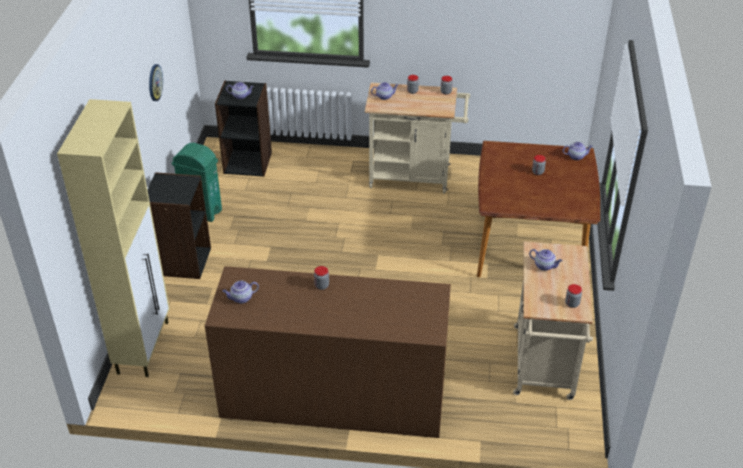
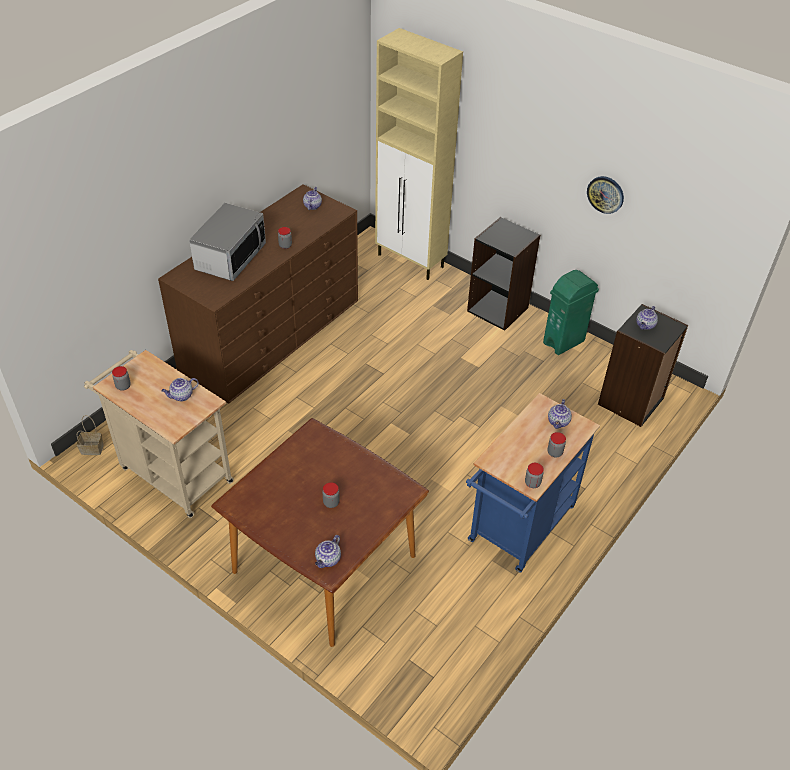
camera: 120 degrees right, 5 degrees up
(372, 312) = (230, 258): none -> microwave
(415, 177) = (518, 529): beige cart -> blue cart
(576, 437) = (91, 449): none -> basket

